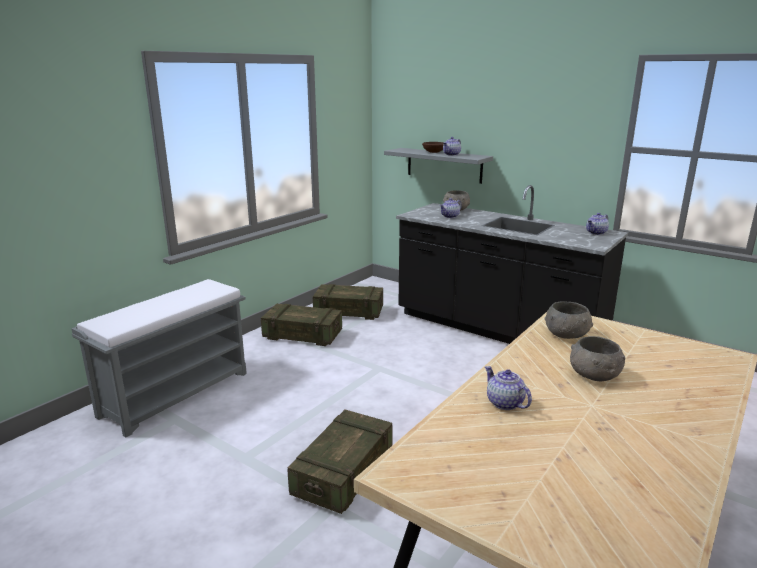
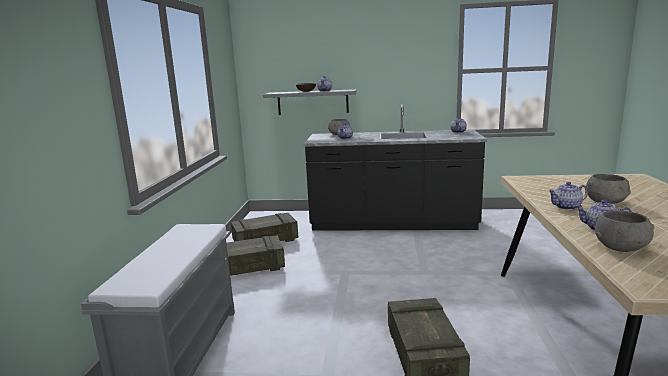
camera: 30 degrees left, 5 degrees down
(530, 367) = (566, 207): none -> teapot
(567, 335) = (544, 187): grey bowl -> grey bowl (621, 247)

